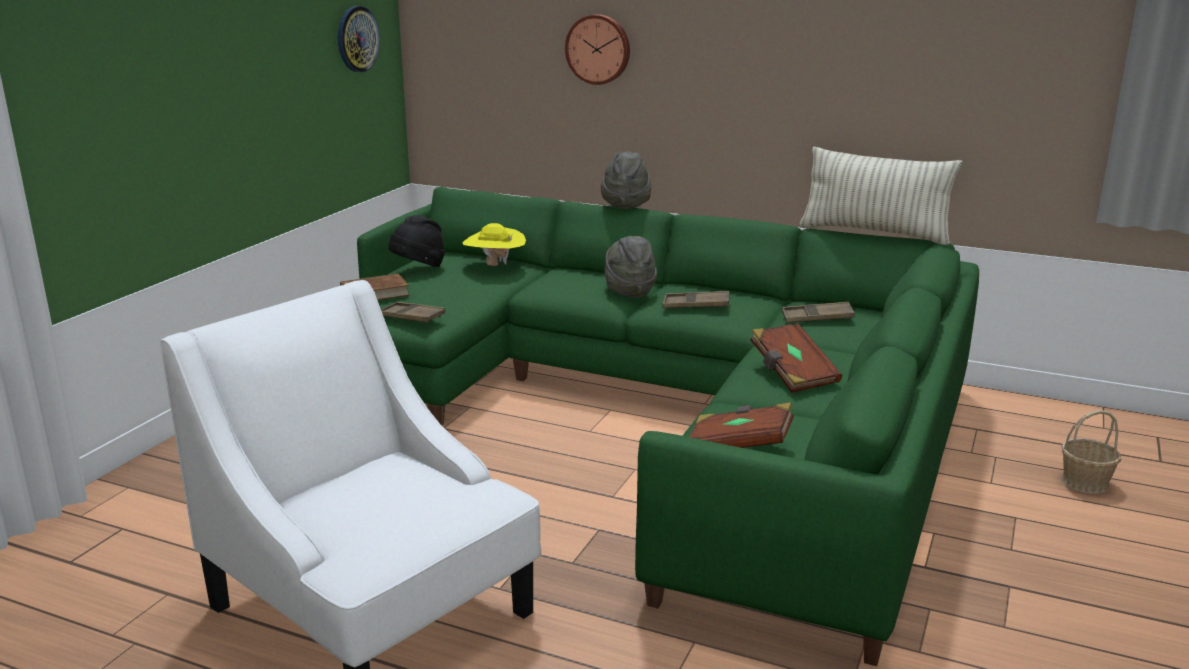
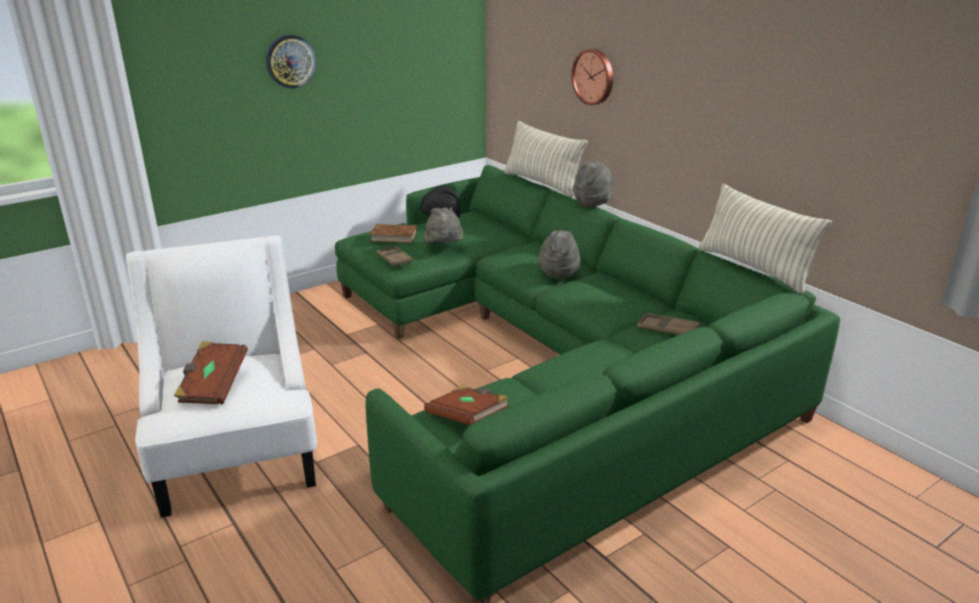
camera: 30 degrees right, 5 degrees up
(357, 39) = (439, 51): wall clock -> wall clock (290, 61)
(460, 293) = (444, 248): none -> grey hat
(494, 265) = (493, 231): yellow hat -> none
(537, 195) = (542, 183): none -> pillow
(696, 305) = (589, 295): brown tray -> none
(792, 374) = (585, 371): brown book -> brown book (213, 386)
(1085, 482) = (832, 540): basket -> none

